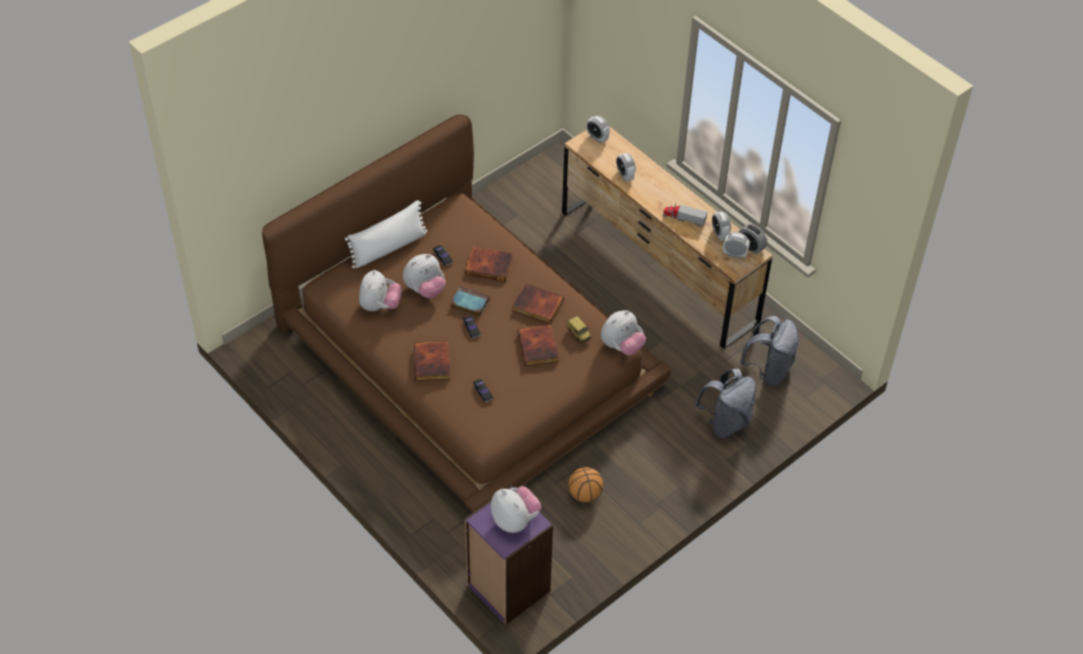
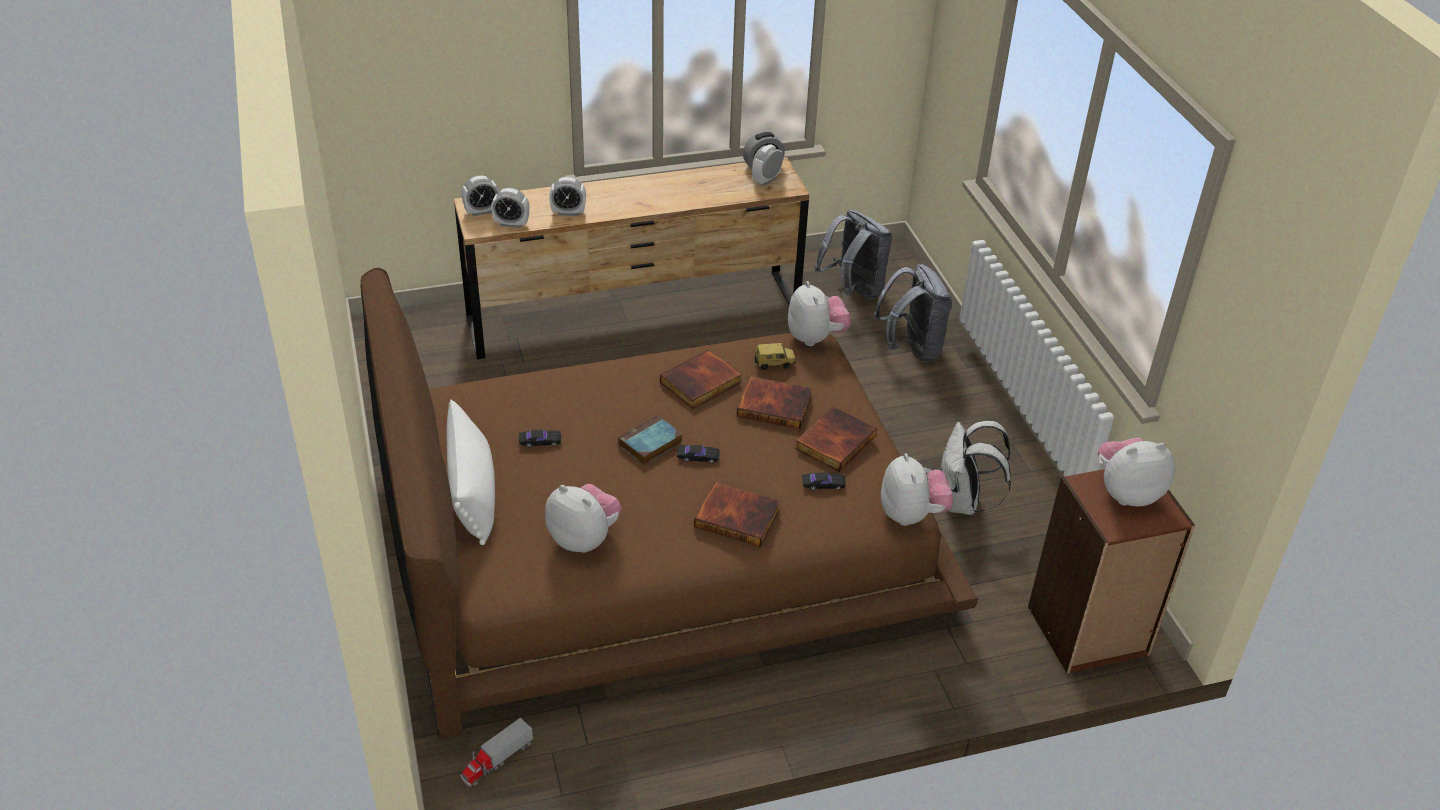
camera: 65 degrees left, 10 degrees down
(425, 289) = (589, 479): plush toy -> plush toy (912, 515)
(489, 265) = (592, 402): book -> book (834, 441)
(507, 588) = (1088, 631): purple bookcase -> brown bookcase
(584, 494) = (963, 503): basketball -> white backpack
(683, 218) = (679, 195): toy truck -> toy truck (496, 760)
(719, 234) = (726, 179): alarm clock -> alarm clock (511, 224)

